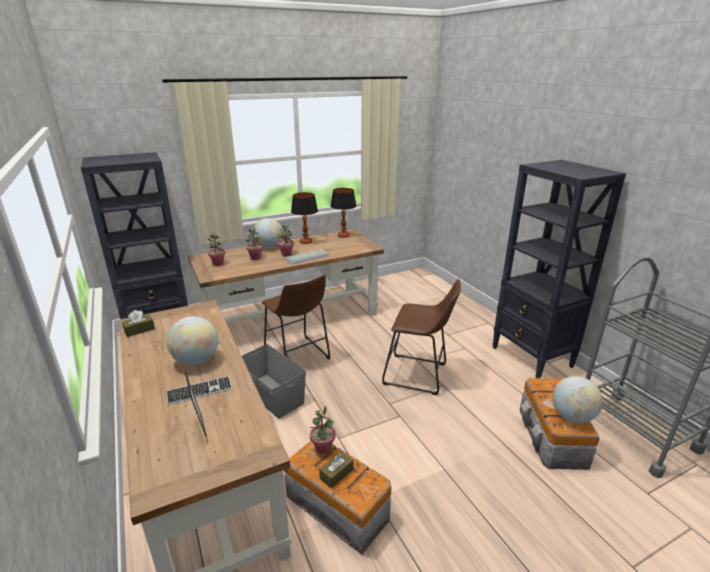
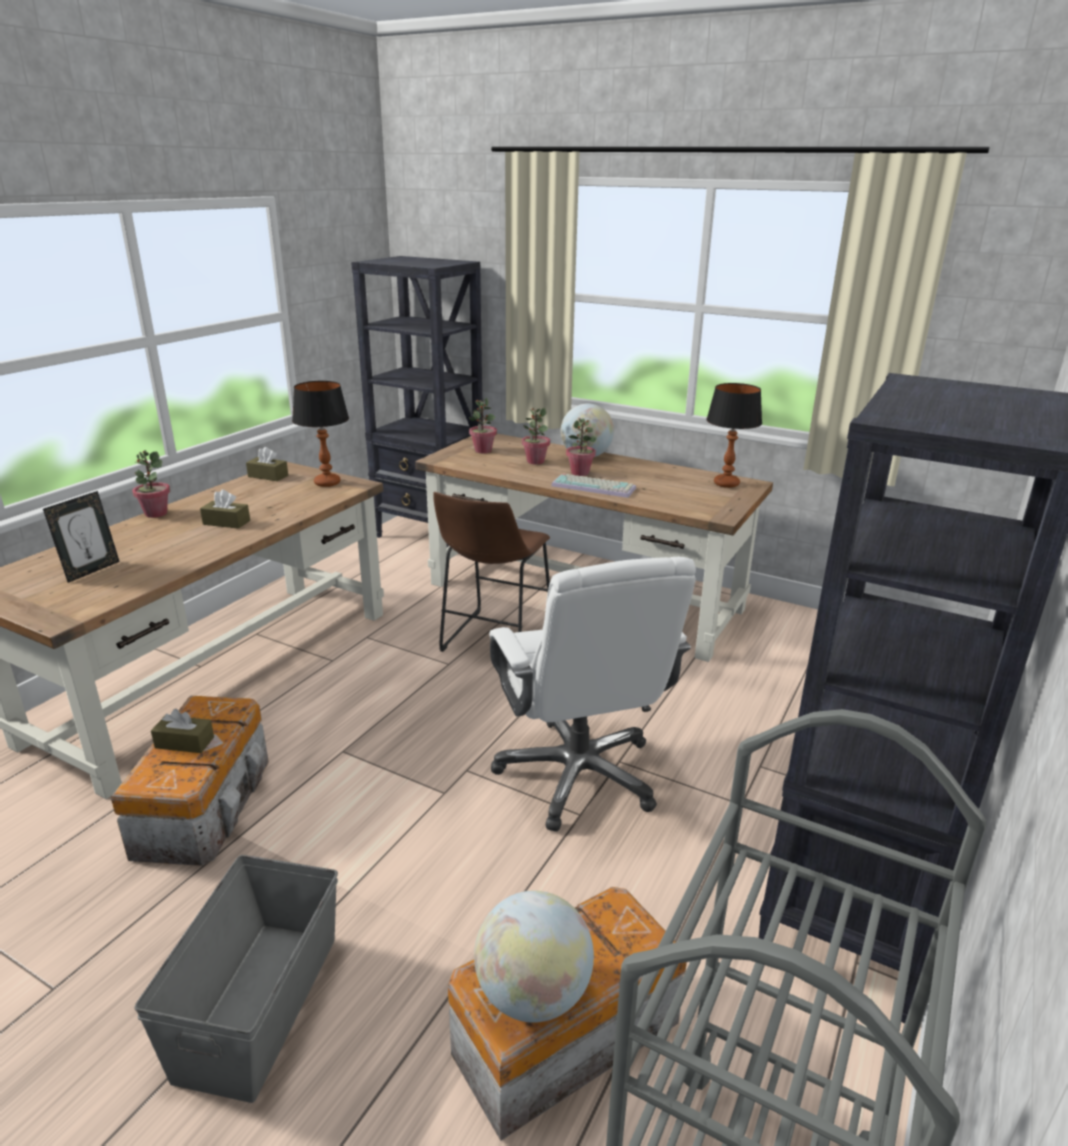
camera: 55 degrees right, 0 degrees up
(196, 360) = (226, 522): globe -> brown tissue box
(199, 391) = (163, 546): keyboard -> none
(272, 395) = (386, 659): grey storage box -> grey storage box (257, 1005)
(306, 242) = (648, 469): table lamp -> table lamp (327, 483)
(323, 448) = (230, 713): potted plant -> potted plant (156, 513)
(419, 375) = (579, 775): brown stool -> white office chair

